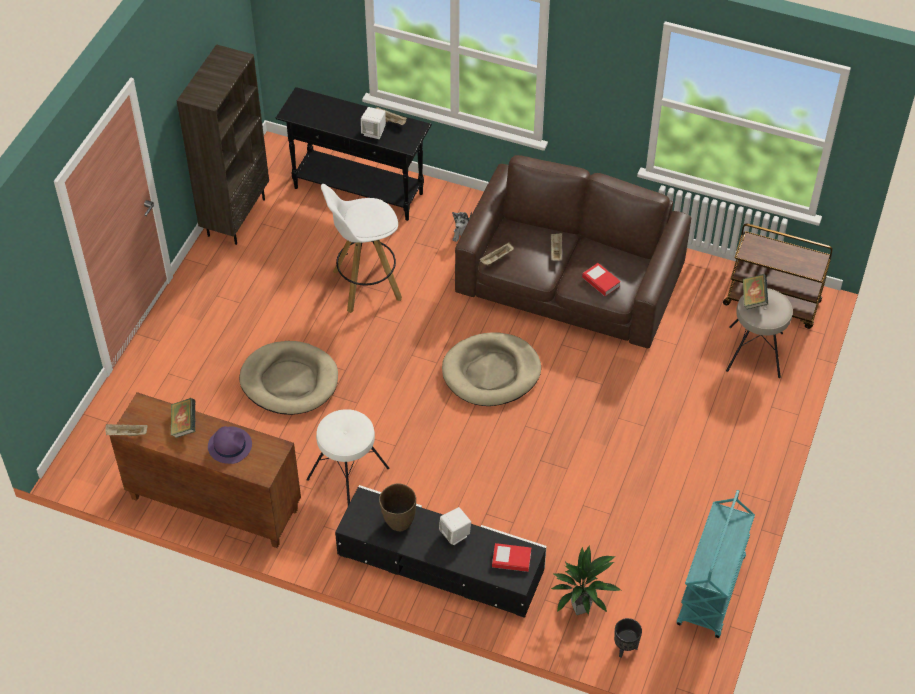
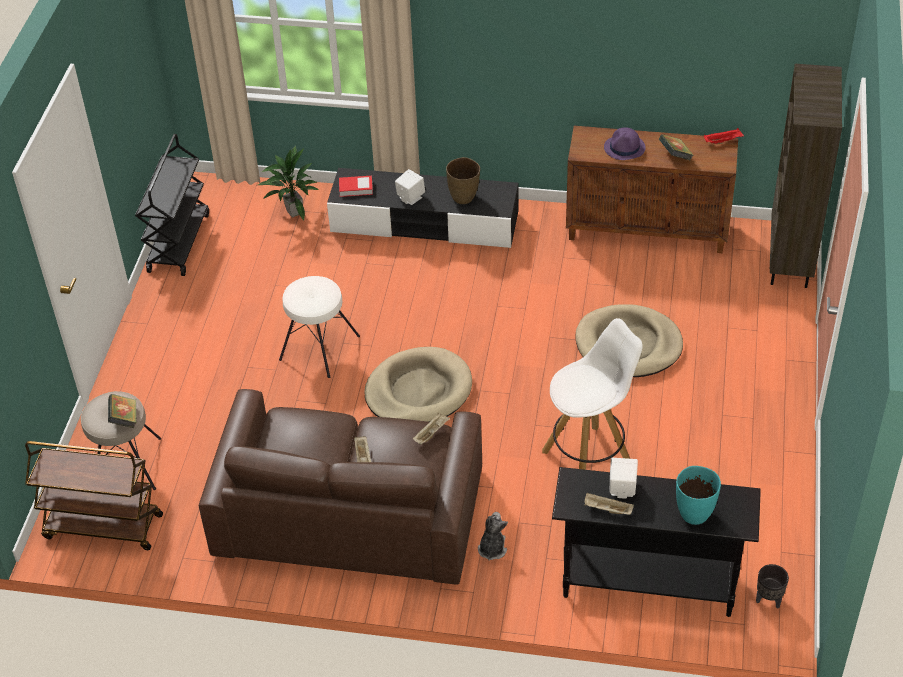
camera: 170 degrees right, 5 degrees down
(126, 434) = (723, 141): beige tray -> red tray
(235, 216) = (785, 518): brown bookcase -> brown bookcase (790, 261)
(330, 108) = (694, 514): none -> turquoise vase
(348, 474) = (533, 274): white stool -> white stool (318, 347)
(601, 282) = (304, 427): book -> none
(625, 648) = (252, 192): black planter -> black planter (769, 599)
(711, 592) = (178, 242): turquoise cart -> black cart

